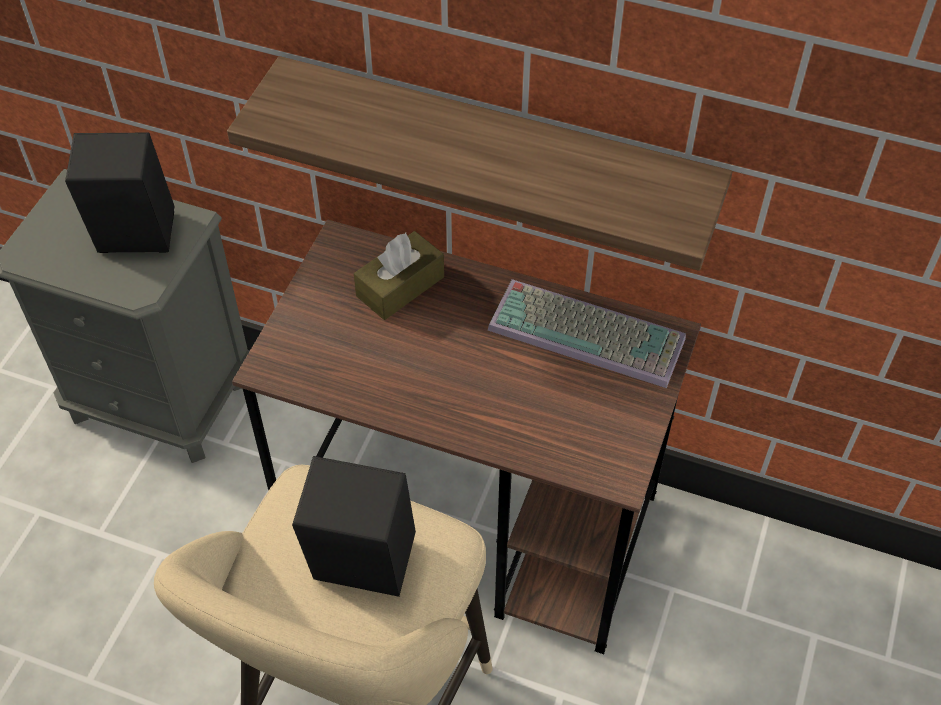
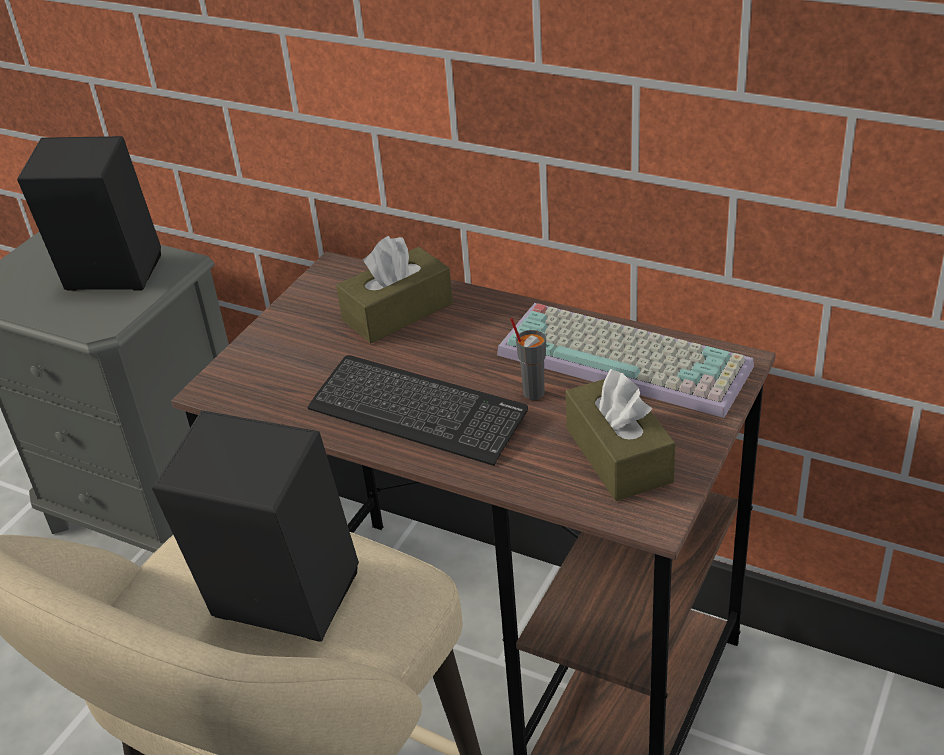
camera: 10 degrees right, 15 degrees down
(433, 389) = (417, 413): none -> keyboard
(495, 153) = (508, 127): shelf -> none
(520, 367) = (533, 393): none -> grey cup
(591, 425) = (618, 455): none -> brown tissue box

